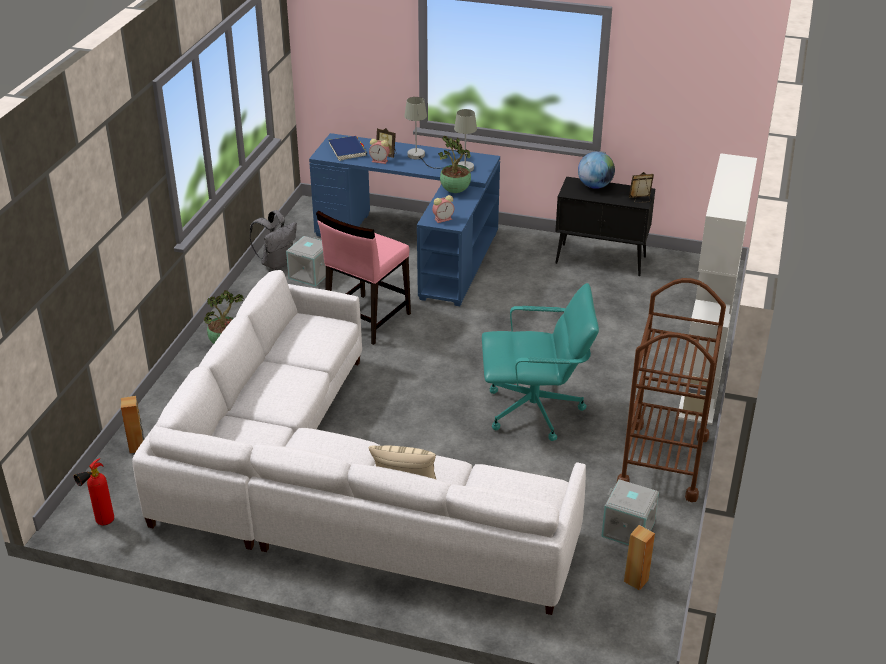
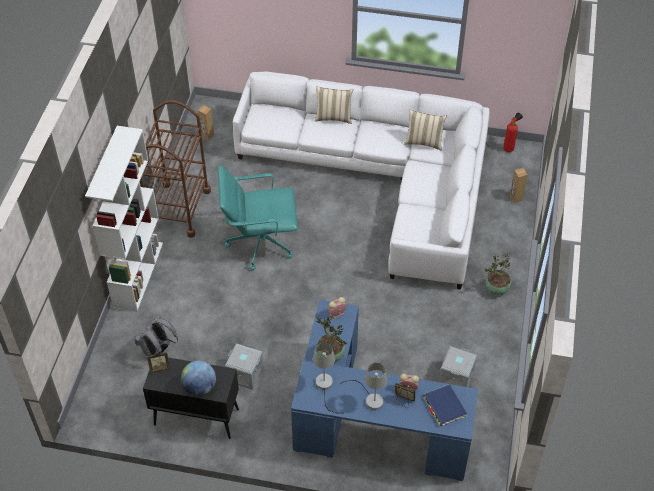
camera: 175 degrees right, 15 degrees up
(261, 442) = (424, 142): none -> beige pillow
(277, 263) = (491, 390): grey backpack -> grey backpack (158, 352)
(366, 319) = (394, 324): pink chair -> none
(629, 528) = (207, 164): grey storage box -> grey storage box (244, 374)

